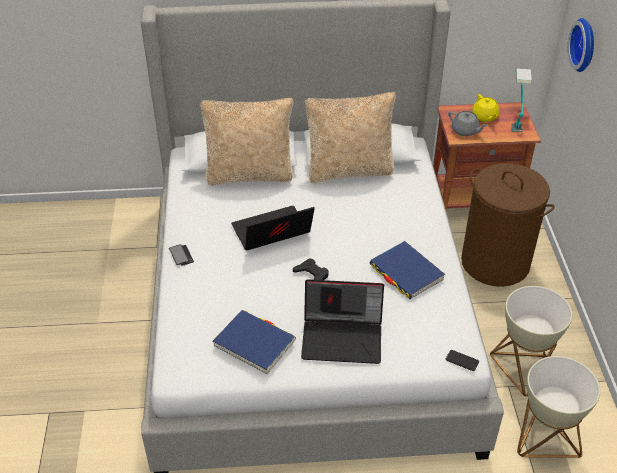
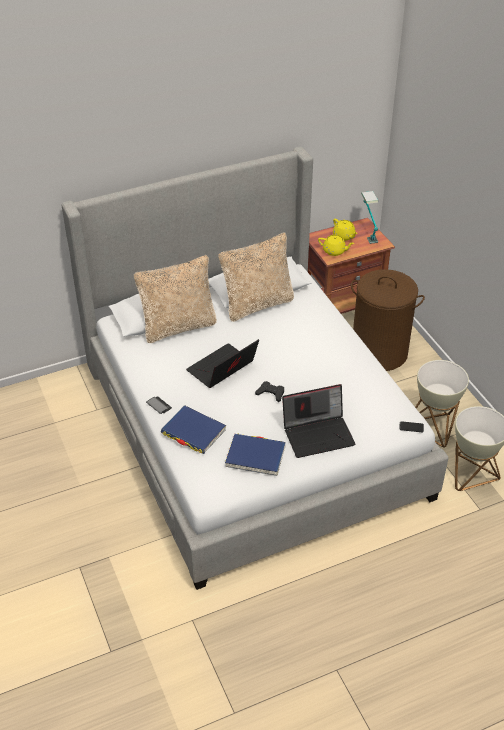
camera: 20 degrees left, 0 degrees up
(406, 272) = (341, 374): blue book -> blue book (193, 432)
(465, 131) = (334, 251): grey teapot -> yellow teapot
(585, 45) = (419, 166): wall clock -> none

